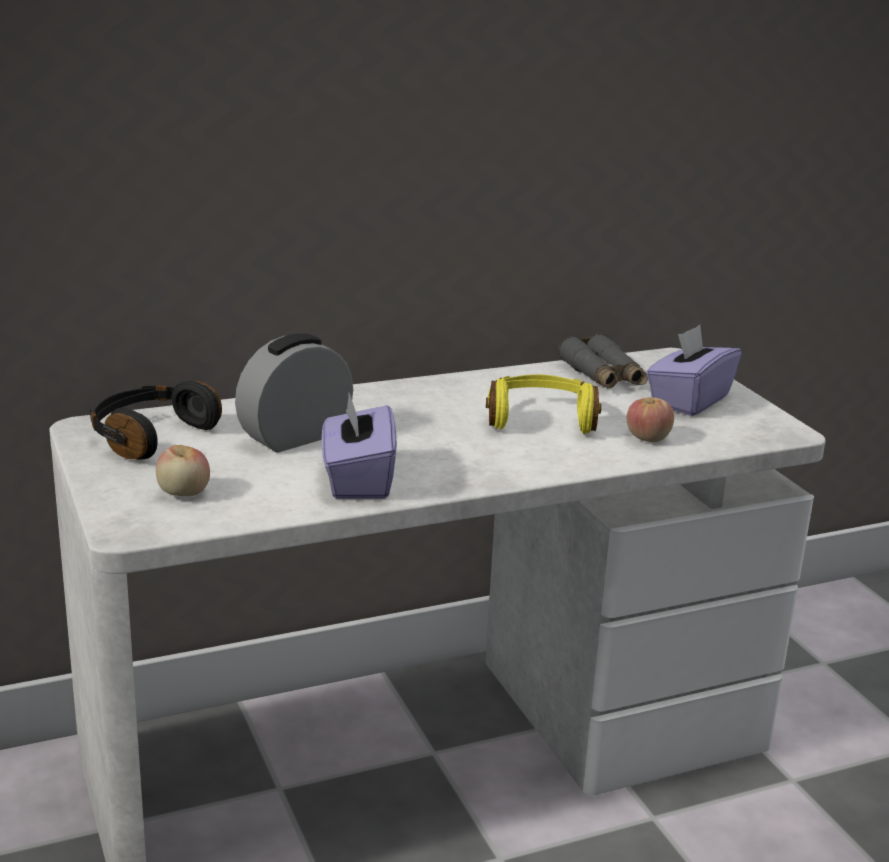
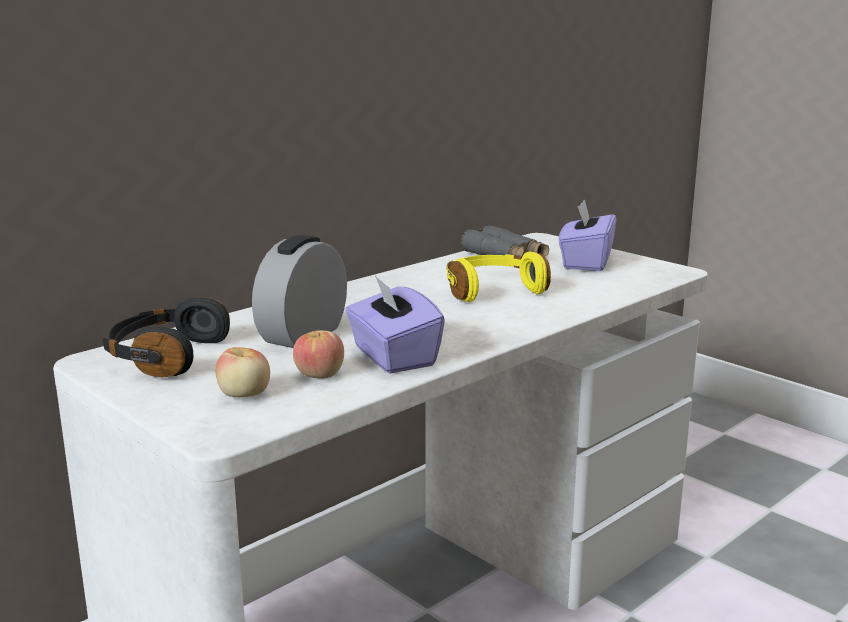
camera: 20 degrees left, 5 degrees down
(648, 438) = (586, 290): apple -> apple (319, 375)

